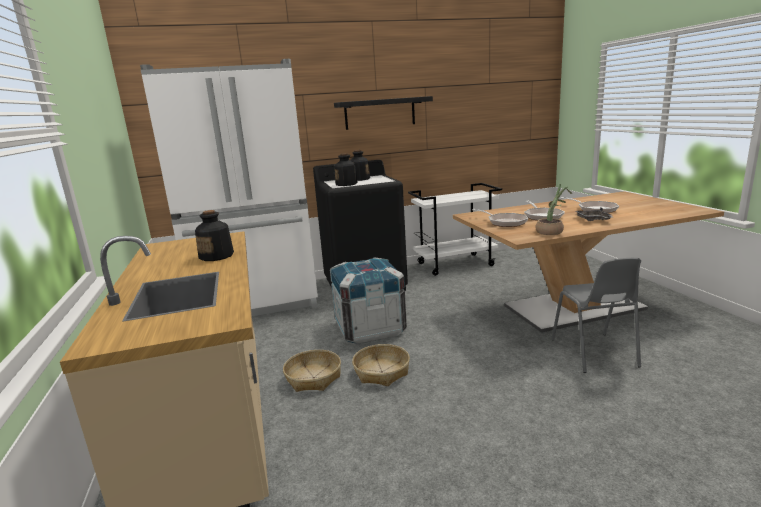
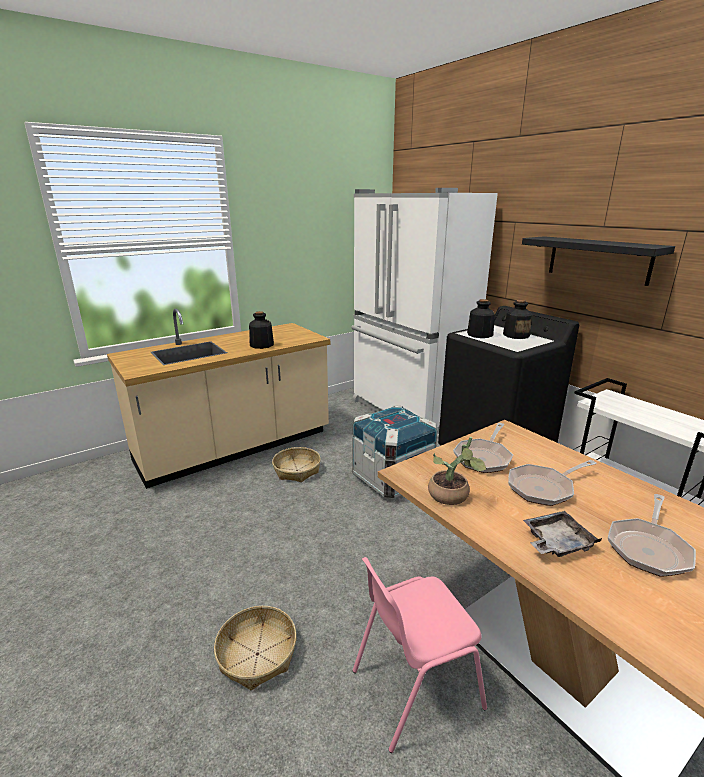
camera: 70 degrees right, 5 degrees up
(381, 372) = (314, 502): basket -> basket (257, 654)
(594, 353) = (414, 687): grey chair -> pink chair

